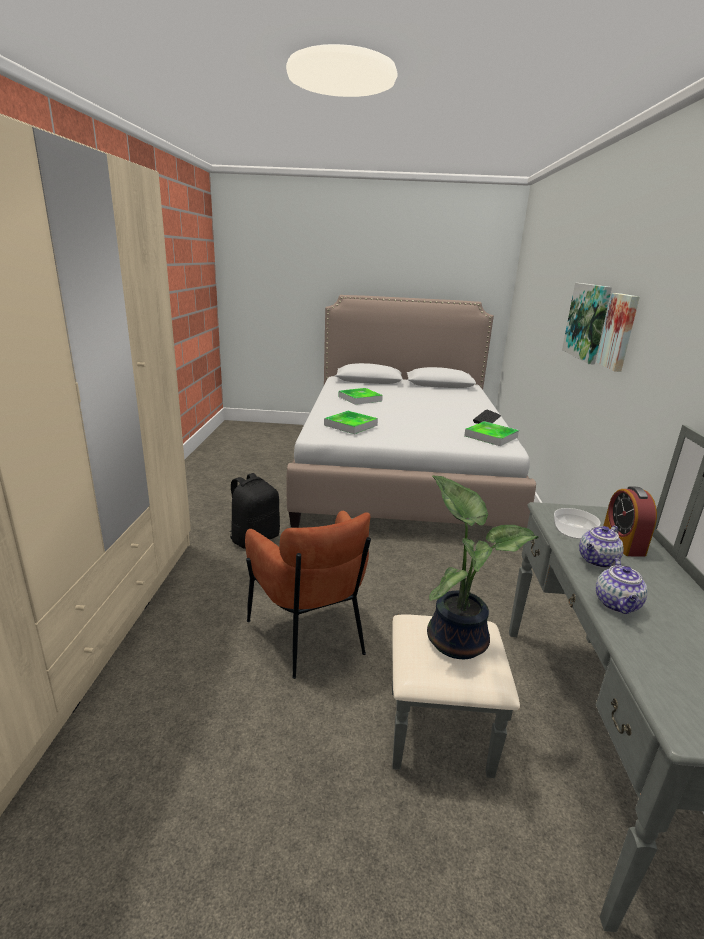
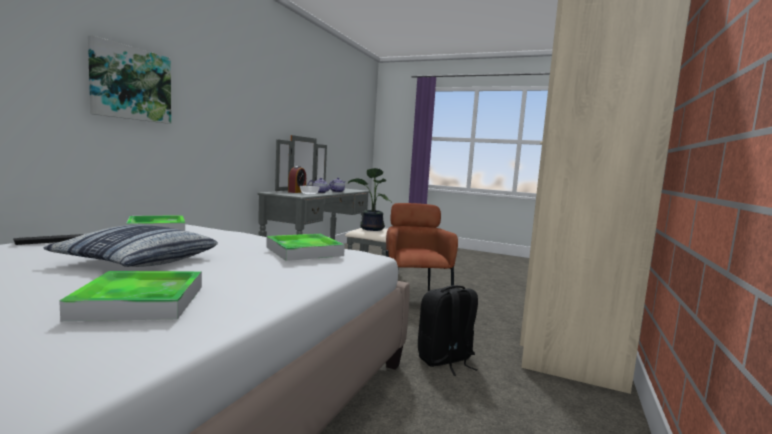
camera: 160 degrees left, 15 degrees down
(410, 411) = (138, 261): none -> pillow
(620, 331) = (193, 96): picture -> none

